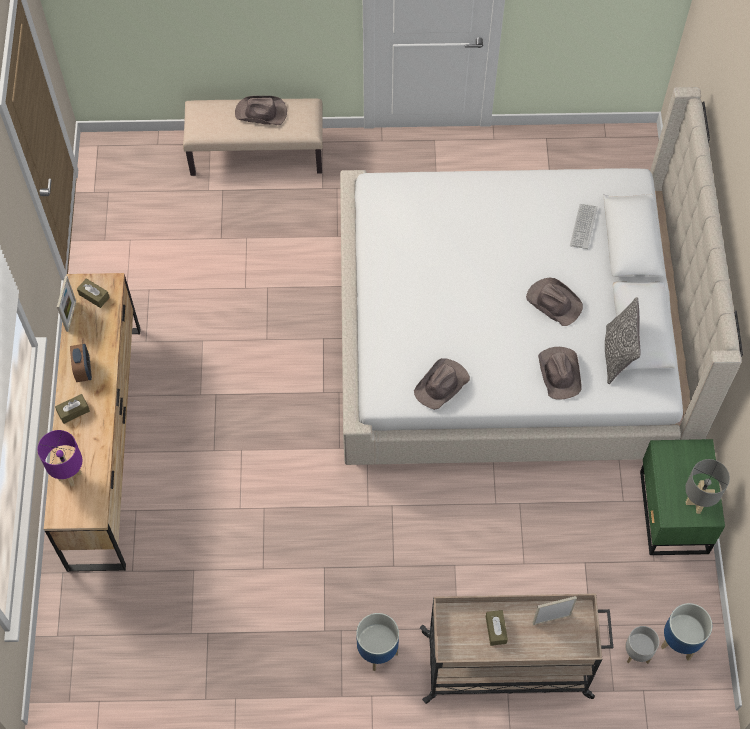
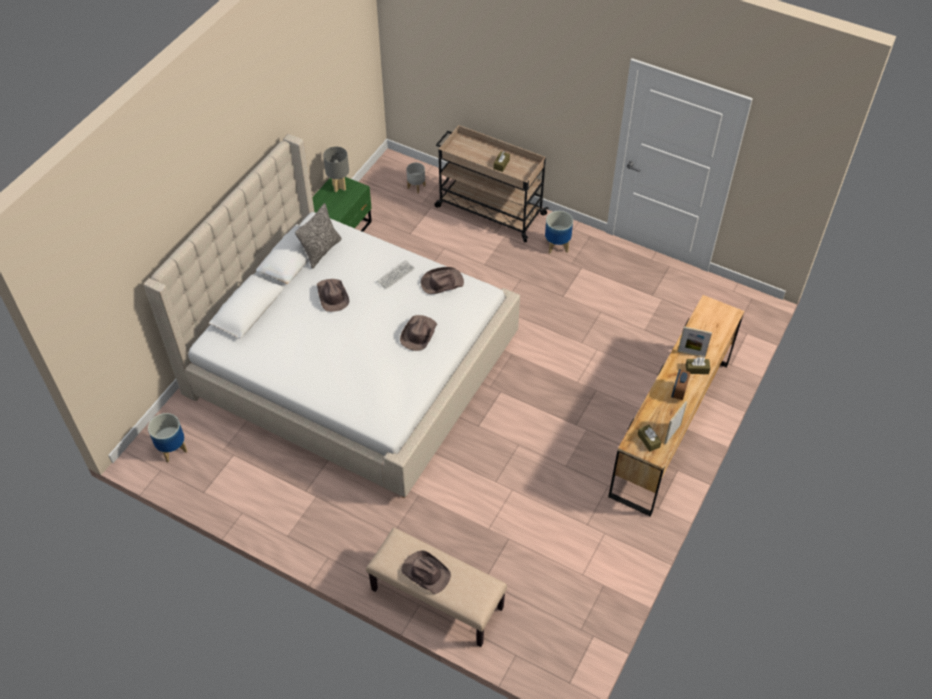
camera: 150 degrees left, 10 degrees down
(70, 475) = (714, 332): purple table lamp -> none
(551, 619) = (468, 156): picture frame -> picture frame (691, 353)
(560, 373) = (364, 257): brown hat -> brown hat (418, 334)
(583, 227) = (270, 331): keyboard -> keyboard (395, 275)
(680, 641) = (389, 182): planter -> planter (172, 449)

